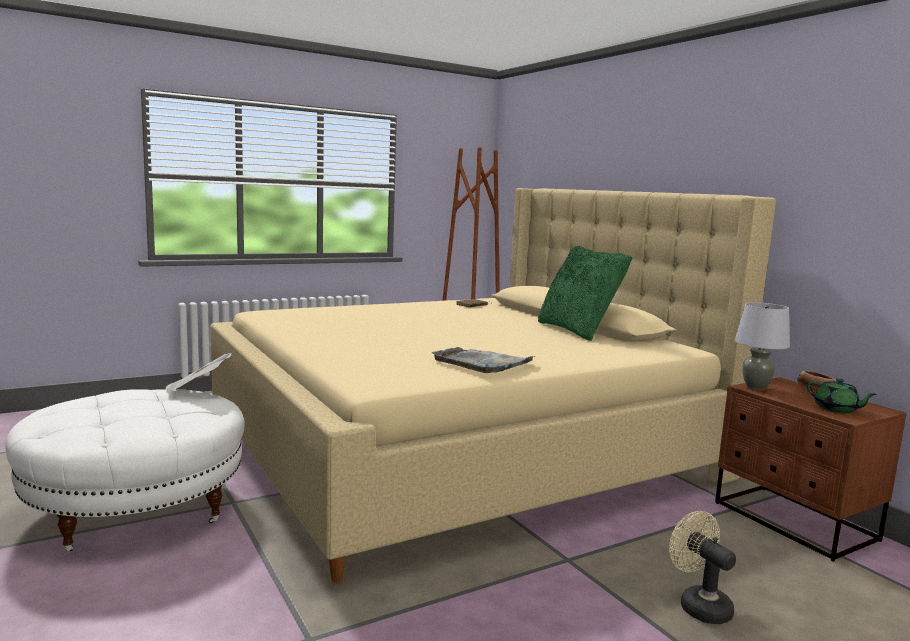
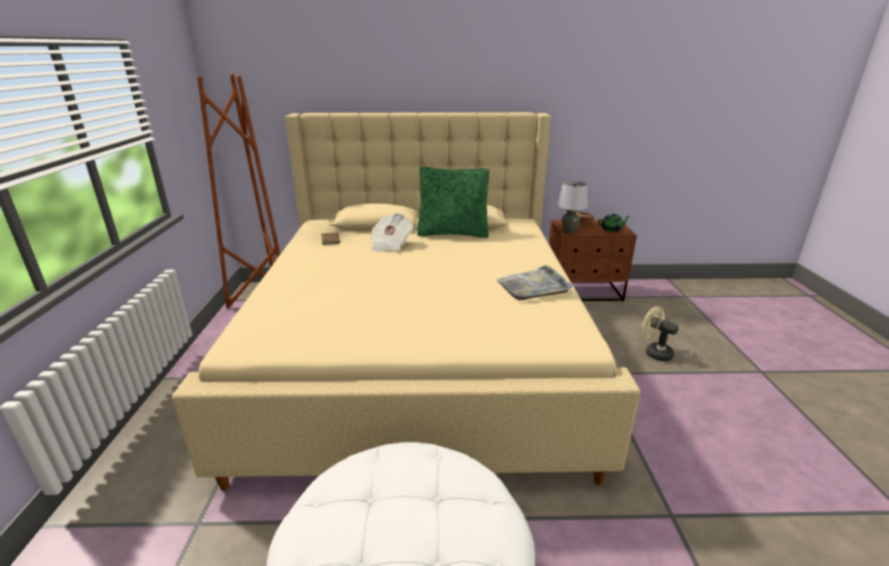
camera: 60 degrees left, 15 degrees up
(196, 390) = (363, 461): newspaper -> newspaper (390, 244)
(699, 605) = (654, 352): beige fan -> beige fan turned 45 degrees clockwise

